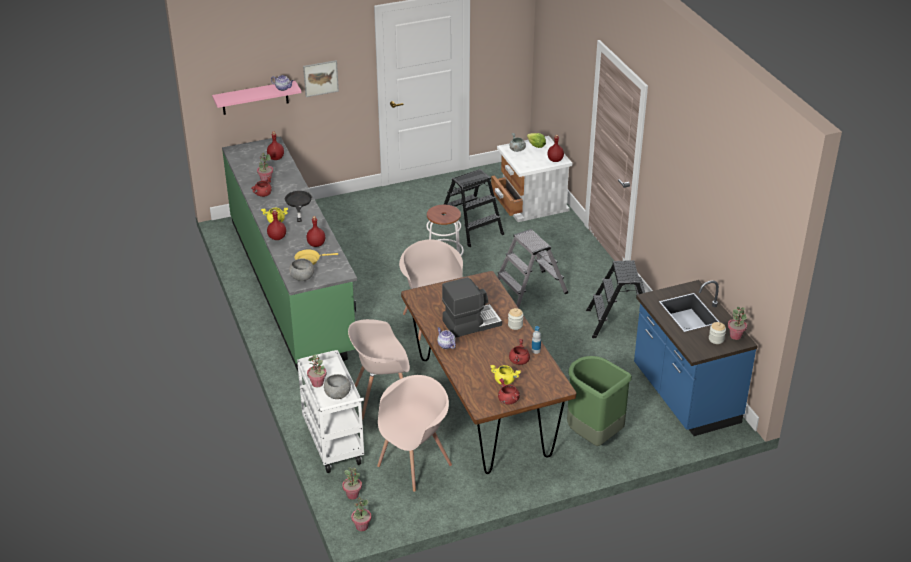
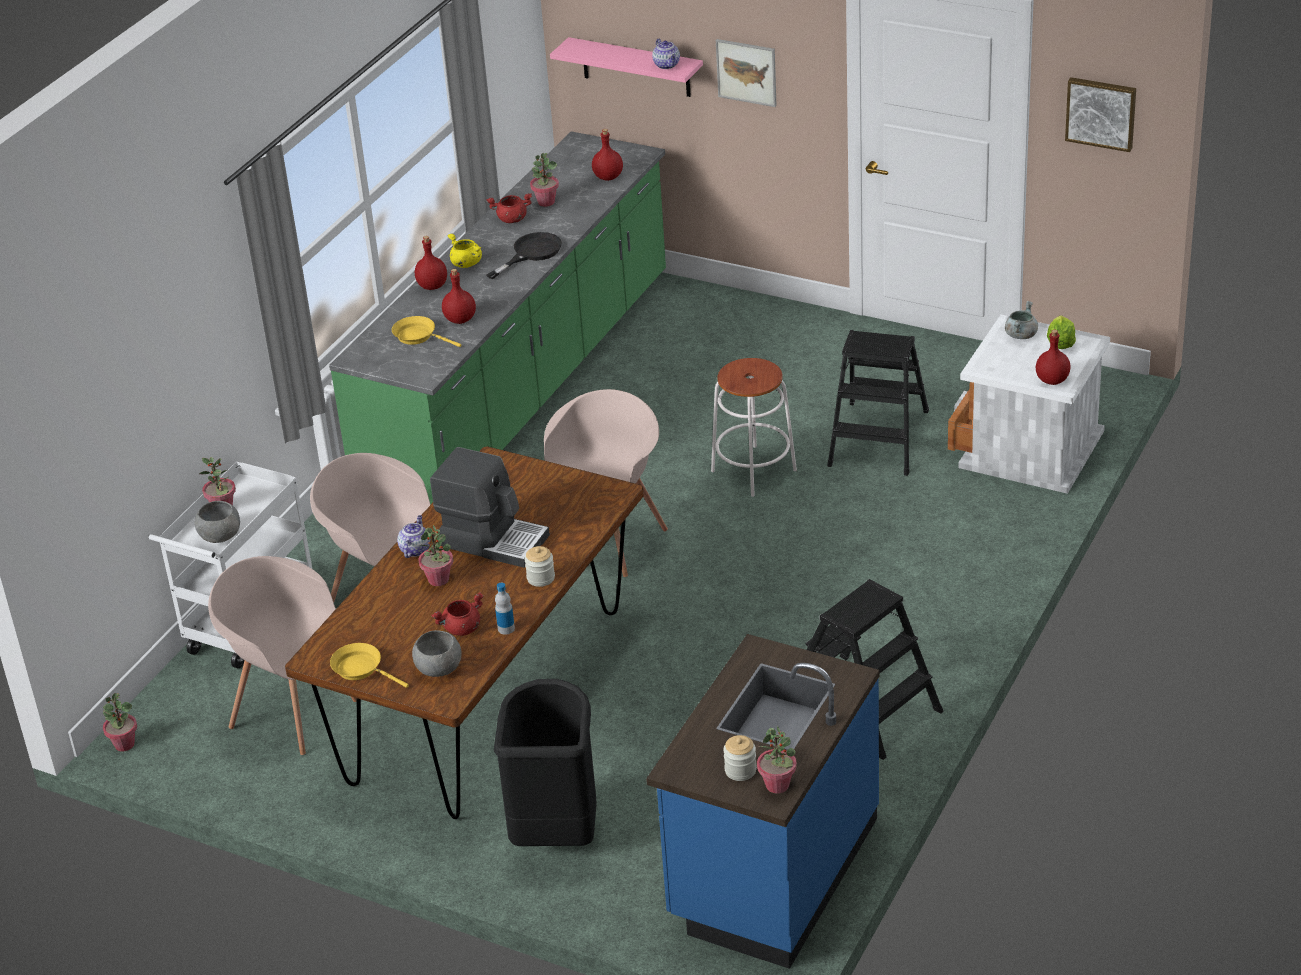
camera: 50 degrees right, 0 degrees up
(302, 277) = (373, 353): grey bowl -> grey bowl (439, 668)
(352, 495) = (174, 700): potted plant -> potted plant (439, 579)
(415, 465) = (293, 713): beige chair -> beige chair turned 150 degrees counterclockwise
(504, 35) = (1101, 113): none -> picture
(505, 380) = (401, 642): yellow cooking pot -> none
(508, 400) = (361, 669): red cooking pot -> yellow frying pan
(530, 291) = (808, 578): grey step ladder -> none
(593, 436) = (555, 833): green trash can -> black trash can

